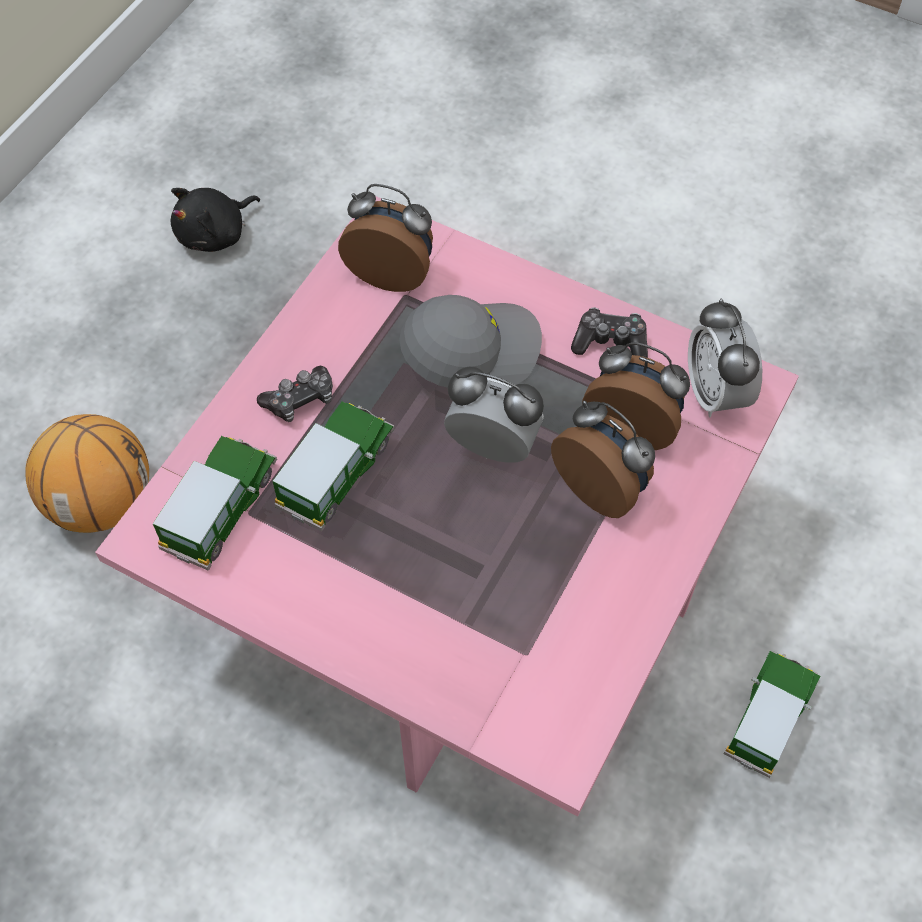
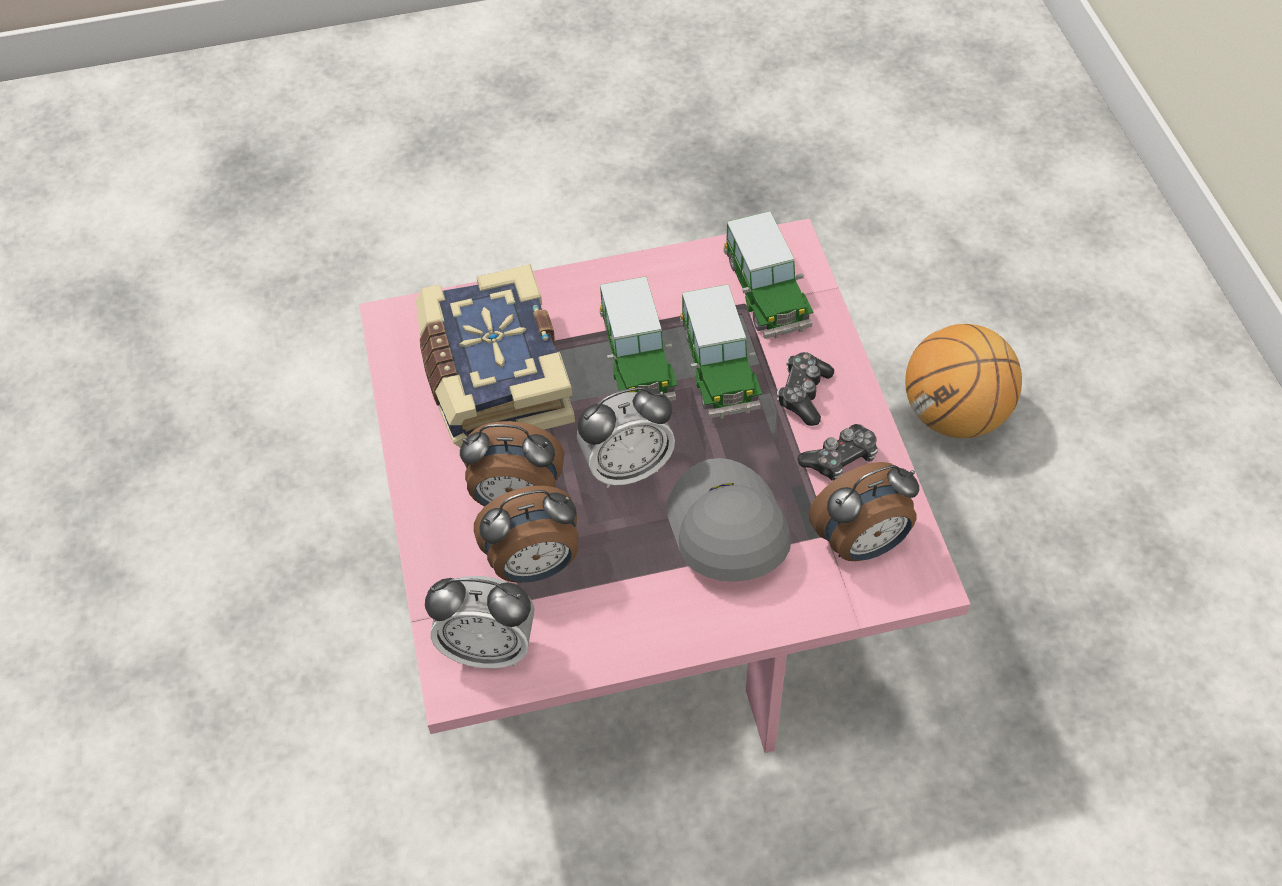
camera: 140 degrees right, 5 degrees down
(215, 234) = (1186, 687): black plush toy -> none
(471, 348) = (725, 530): grey cap -> grey cap turned 135 degrees clockwise
(523, 614) = (493, 377): none -> book
(610, 342) = (618, 626): game controller -> game controller (840, 459)
(715, 393) = (488, 648): alarm clock -> alarm clock turned 150 degrees clockwise
(769, 716) = (320, 649): toy car -> toy car (637, 360)

